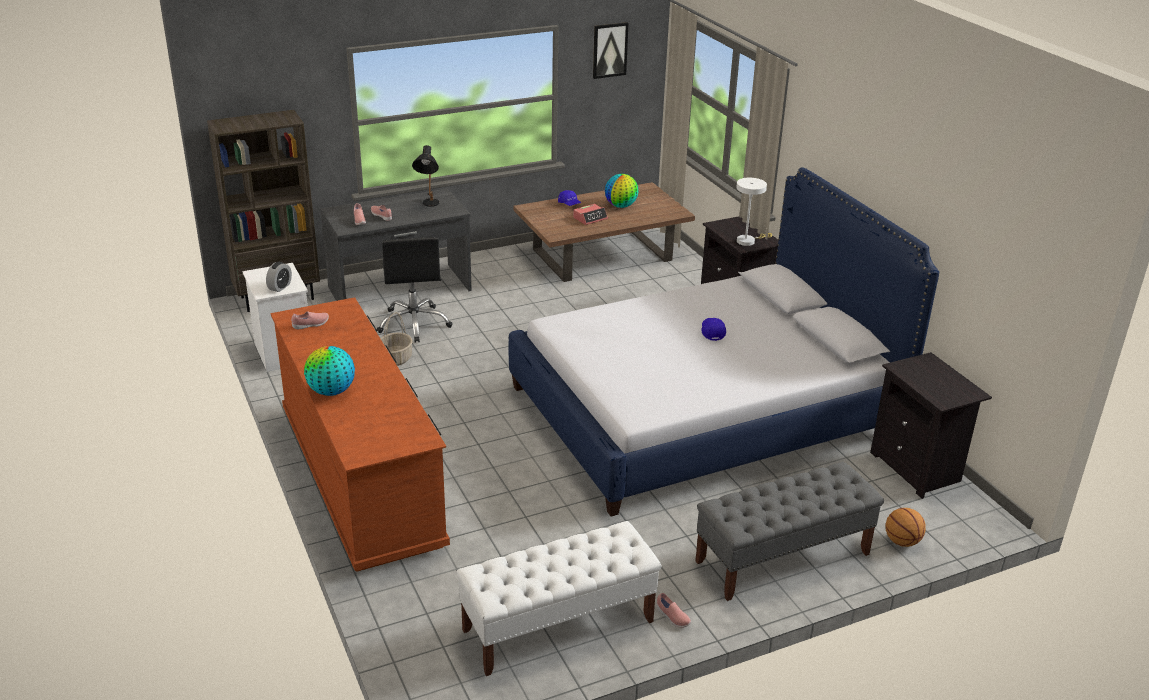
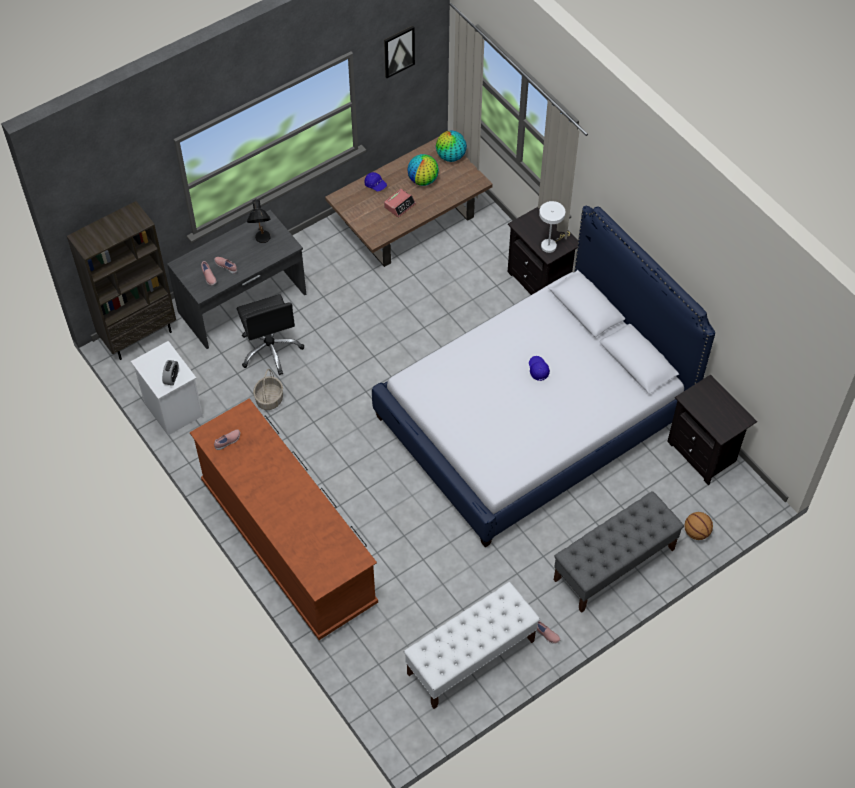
camera: 10 degrees left, 25 degrees up
(331, 391) = (274, 519): globe -> globe (450, 156)

